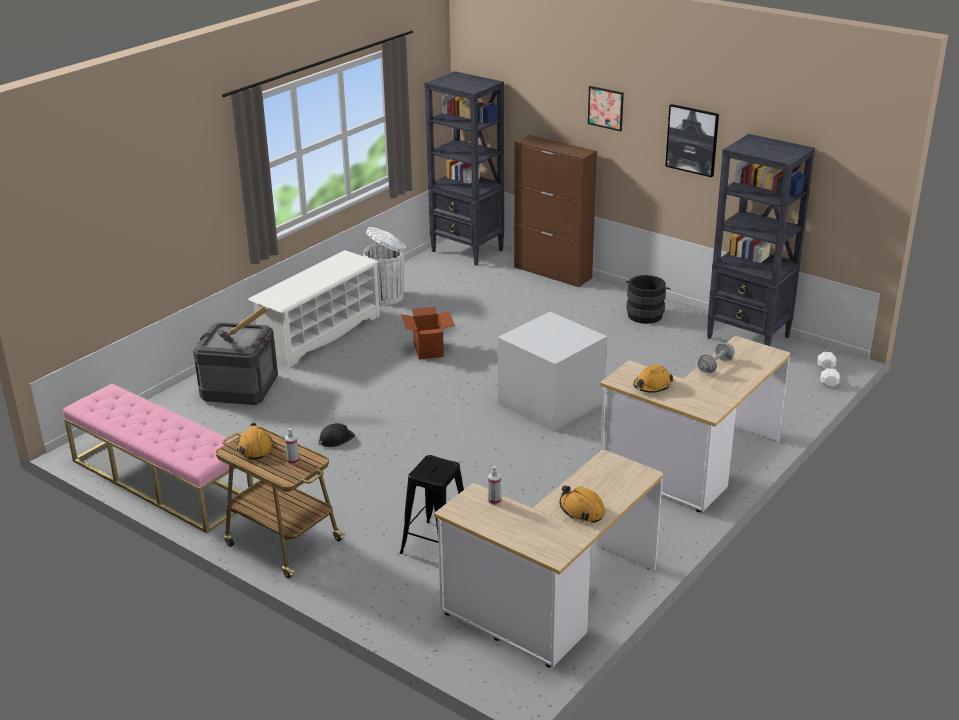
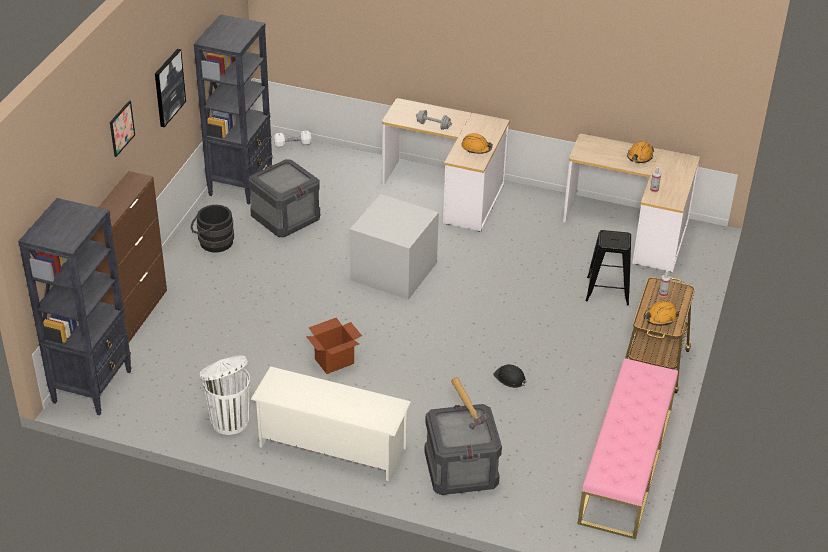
camera: 110 degrees left, 10 degrees up
(675, 355) = (286, 217): none -> crate

